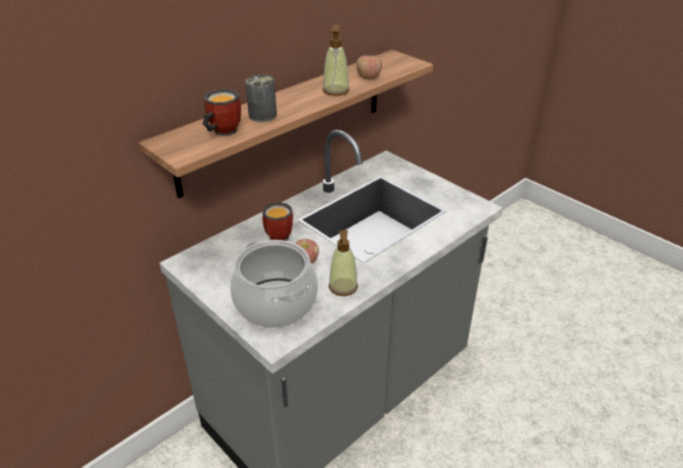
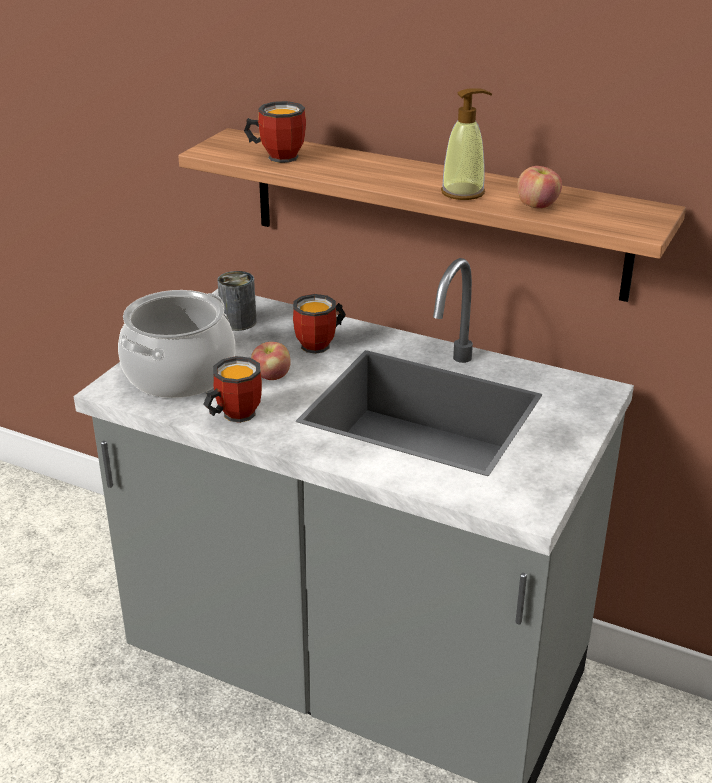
camera: 70 degrees right, 5 degrees down
(262, 115) = (340, 167): can -> can (238, 322)
(343, 287) = (232, 415): soap dispenser -> mug

